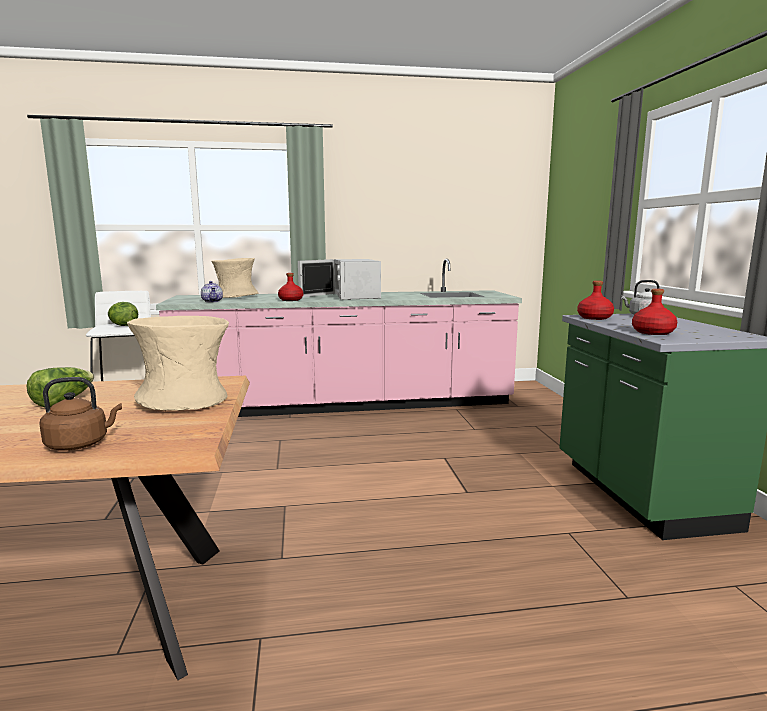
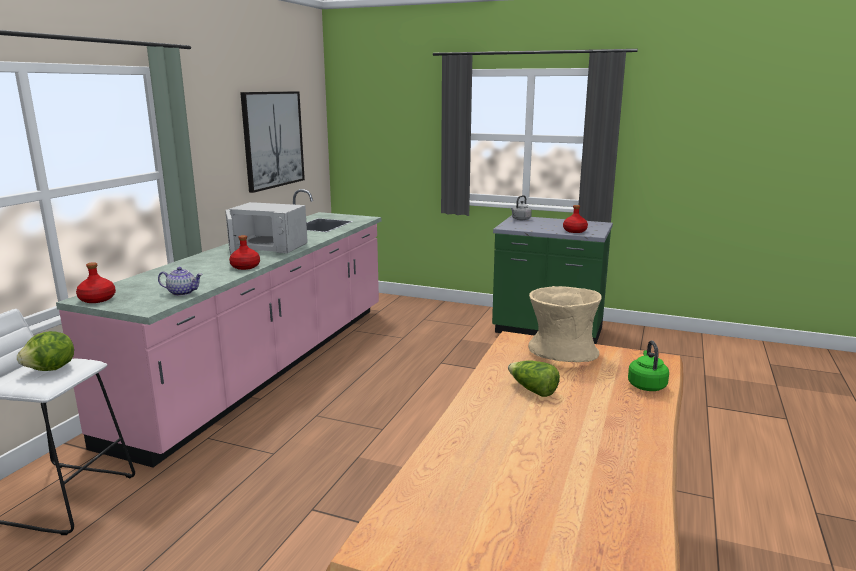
camera: 60 degrees left, 5 degrees up
(80, 444) = (646, 385): brown kettle -> green kettle
(236, 297) = (163, 281): beige vase -> none
(448, 213) = (273, 139): none -> picture
(594, 318) = (514, 227): red bottle -> red bottle (97, 299)

